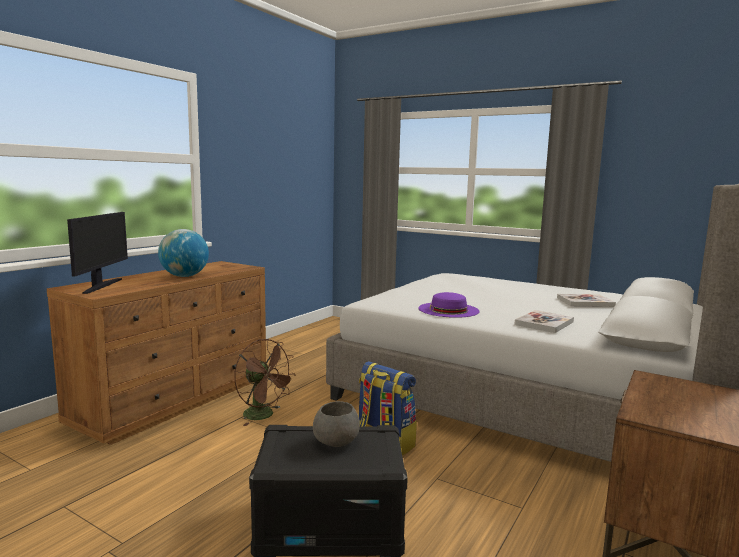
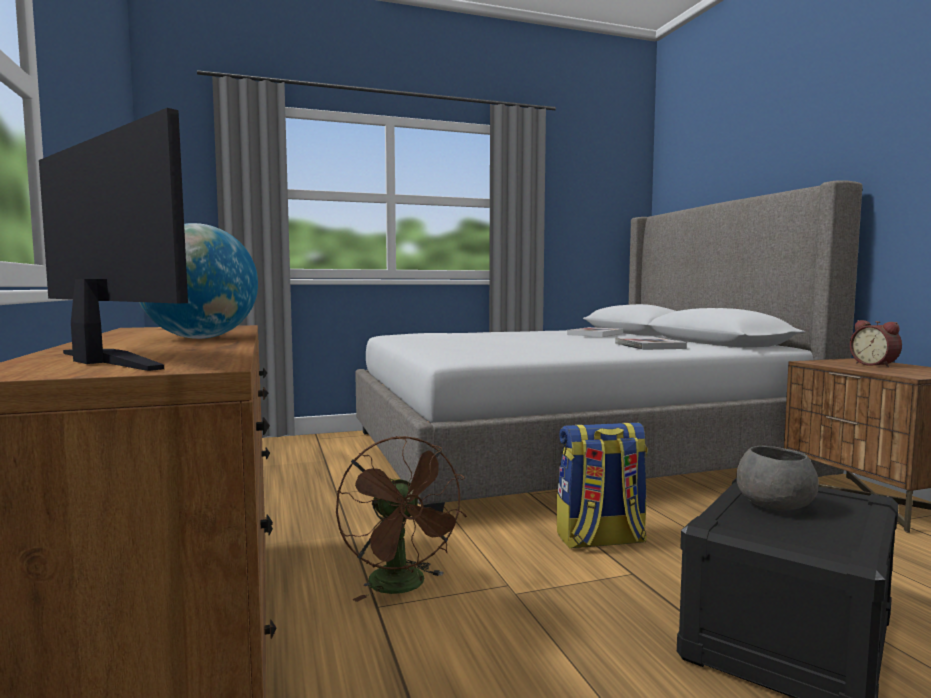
camera: 50 degrees left, 5 degrees down
(264, 416) = (403, 587): brown fan -> brown fan turned 75 degrees clockwise
(448, 310) = (550, 350): purple hat -> none
(696, 399) = (875, 365): none -> alarm clock

